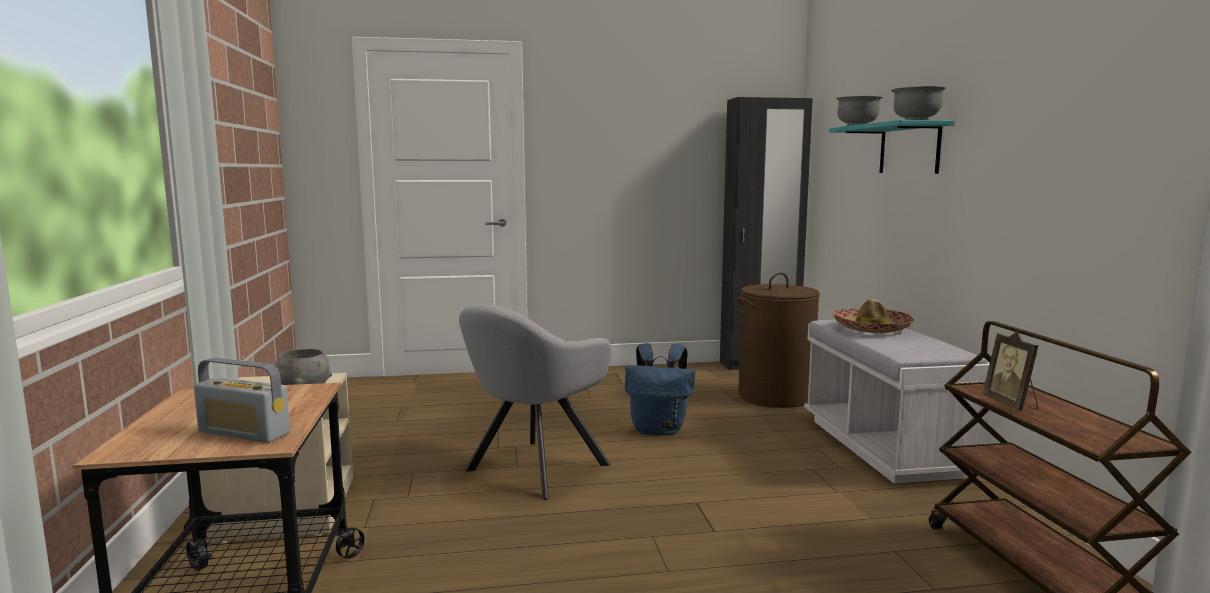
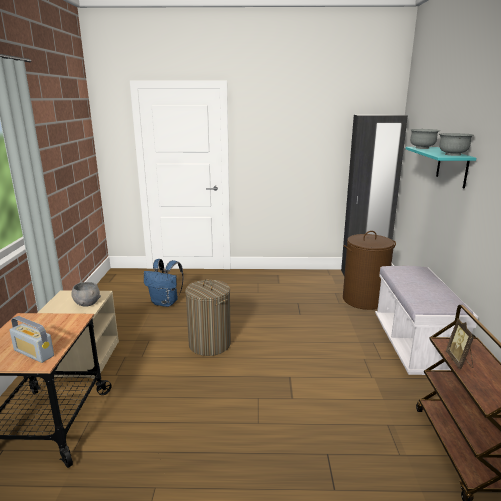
camera: 10 degrees right, 10 degrees up
(531, 470) = (209, 344): grey armchair -> laundry basket
(659, 430) = (287, 321): blue backpack -> blue backpack (166, 303)
(871, 328) = (413, 278): hat -> none

